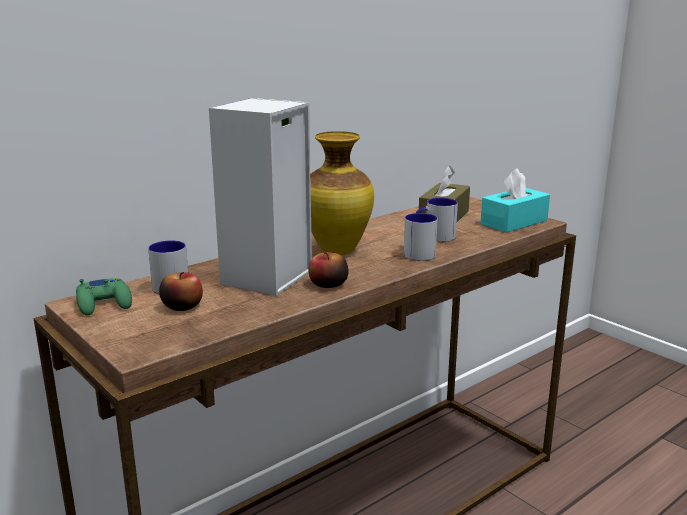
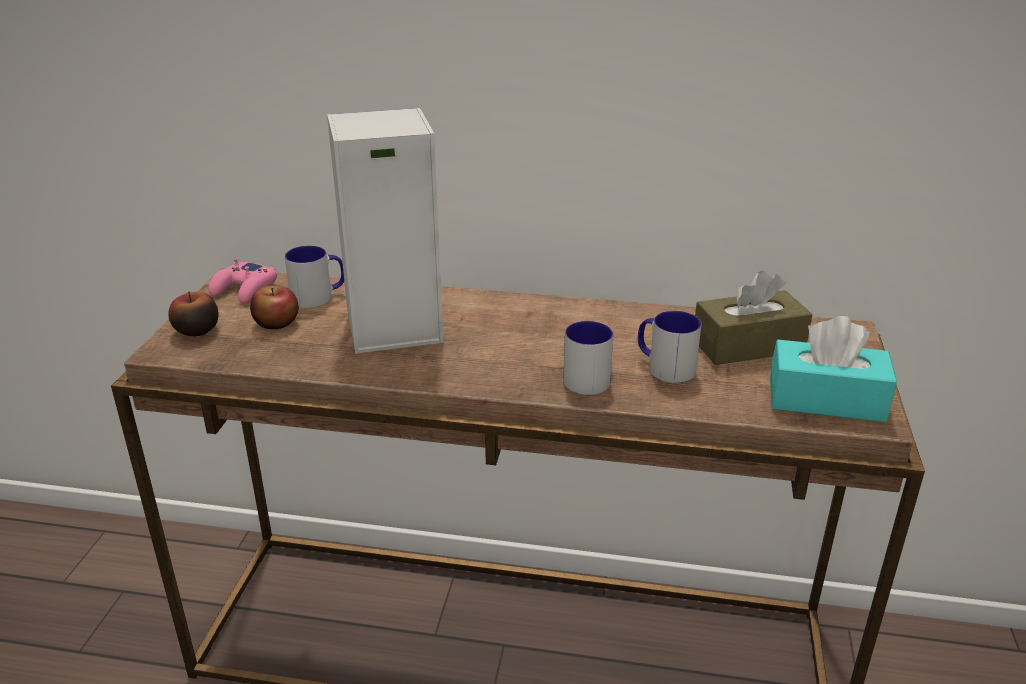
camera: 50 degrees right, 10 degrees up
(104, 303) = (244, 289): green game controller -> pink game controller
(328, 284) = (419, 367): apple -> apple (197, 330)
(336, 251) = (519, 331): vase -> none

